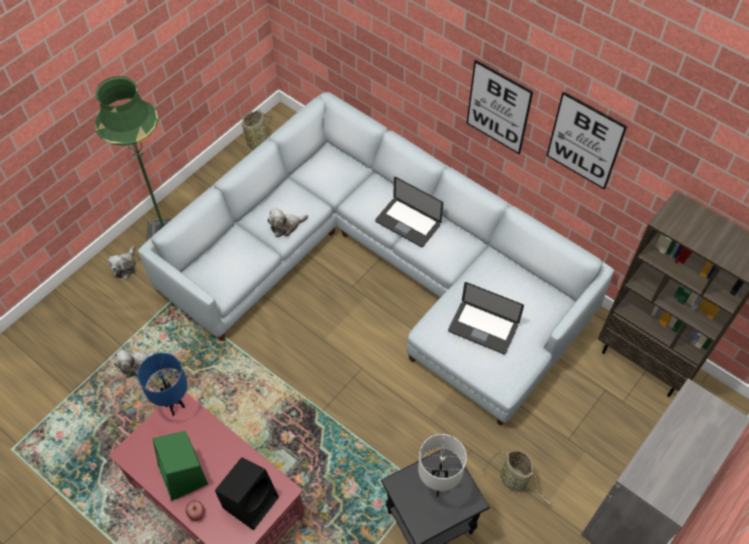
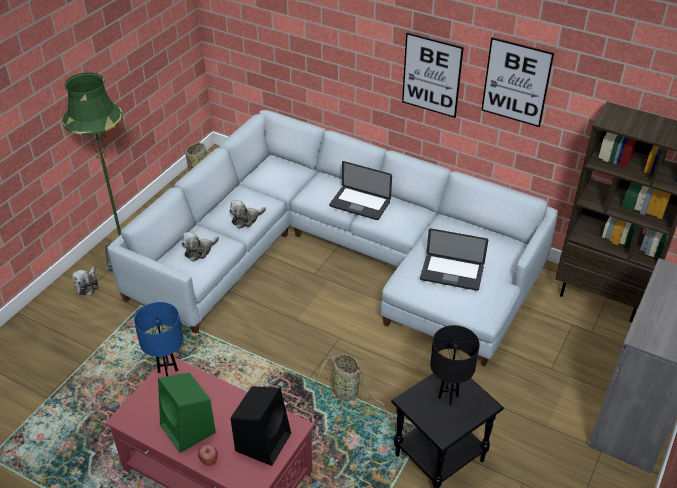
camera: 10 degrees left, 15 degrees down
(136, 365) = (112, 365): plush toy -> plush toy (199, 251)
(437, 486) = (448, 396): white table lamp -> black table lamp
(515, 480) = (511, 410): basket -> basket (347, 393)

